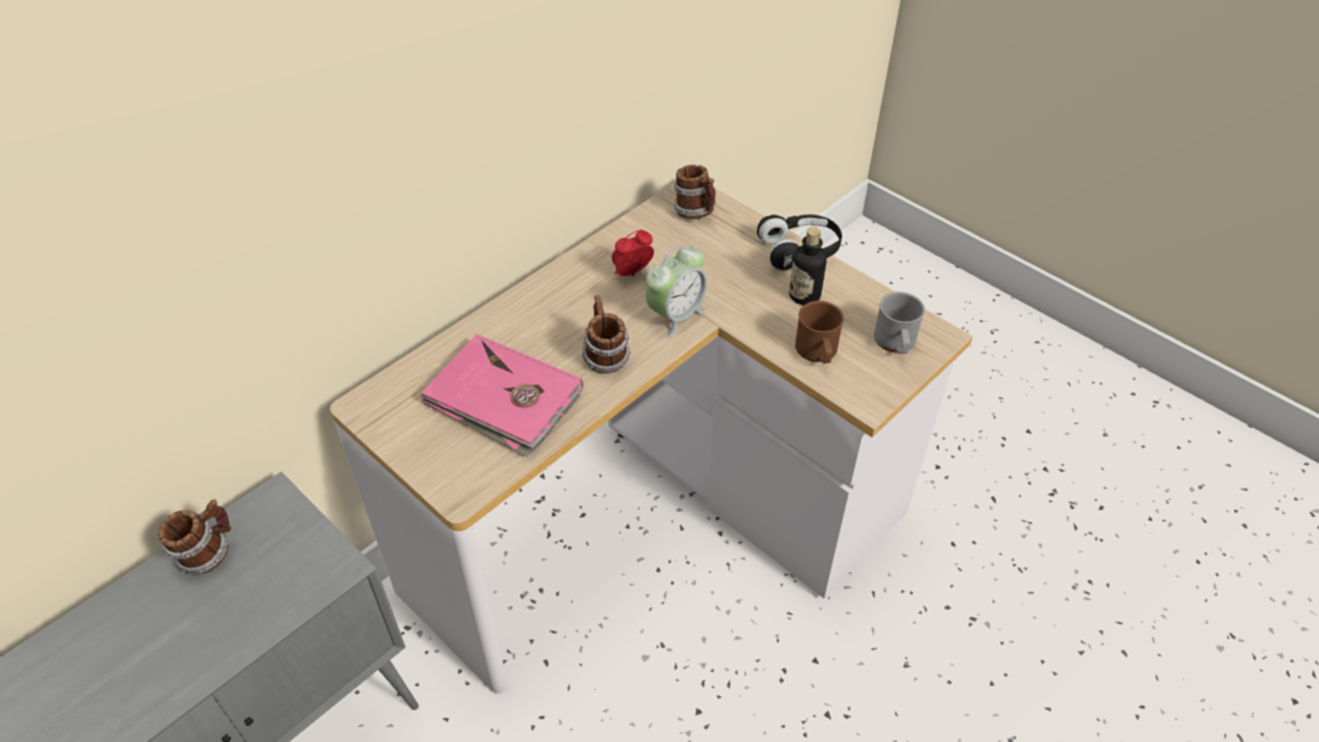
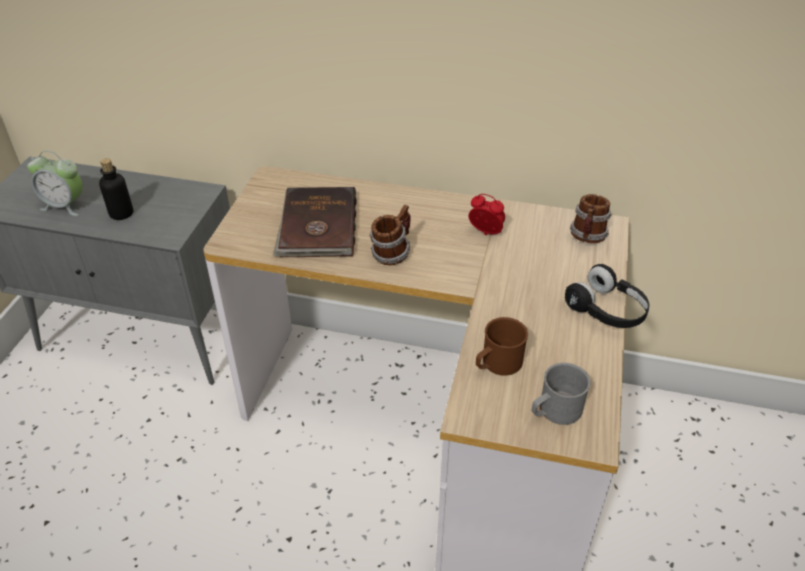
camera: 60 degrees right, 5 degrees down
(208, 553) = (154, 188): mug -> none
(503, 399) = (317, 226): pink book -> brown book
(676, 316) = (464, 271): alarm clock -> alarm clock (65, 206)
(804, 295) = (556, 332): bottle -> bottle (121, 213)

